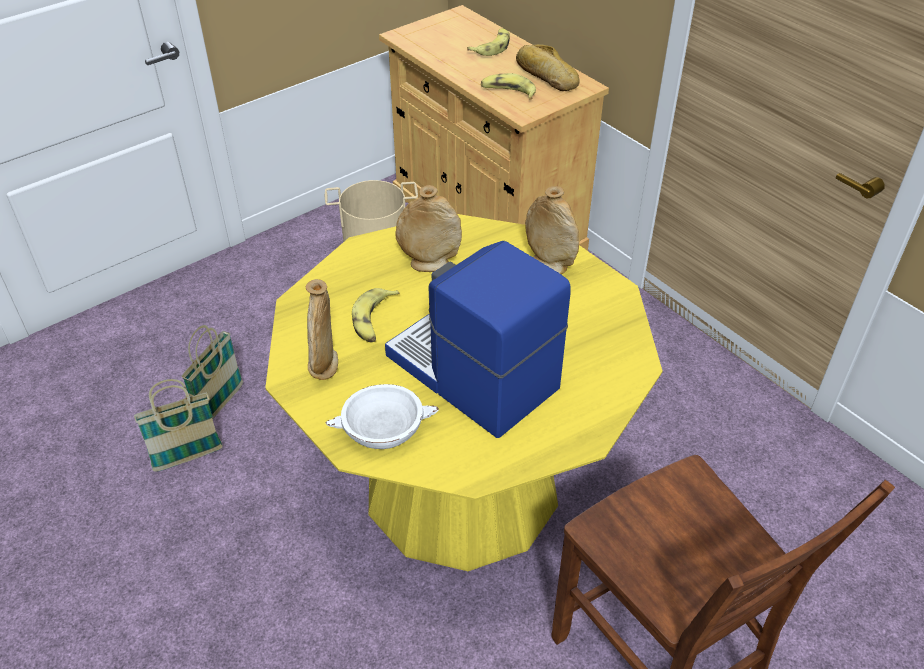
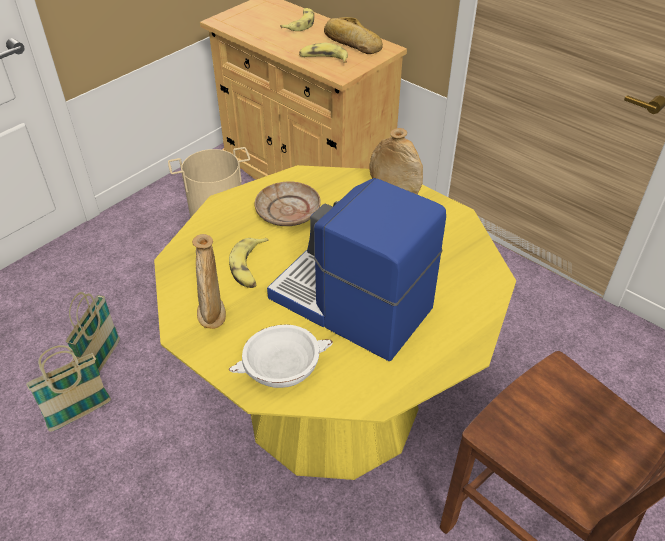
camera: 10 degrees left, 0 degrees up
(429, 264) = (288, 212): beige vase -> beige plate

